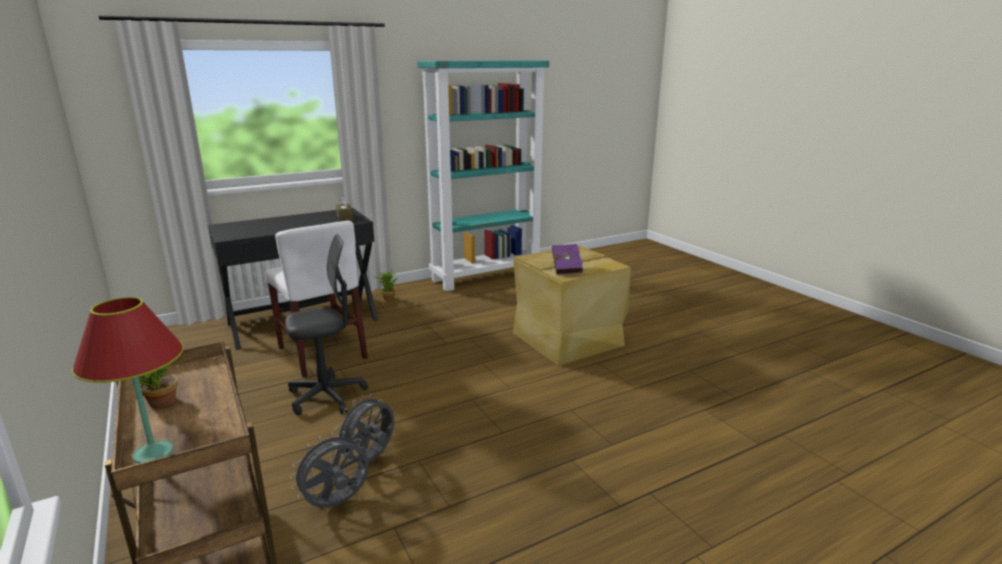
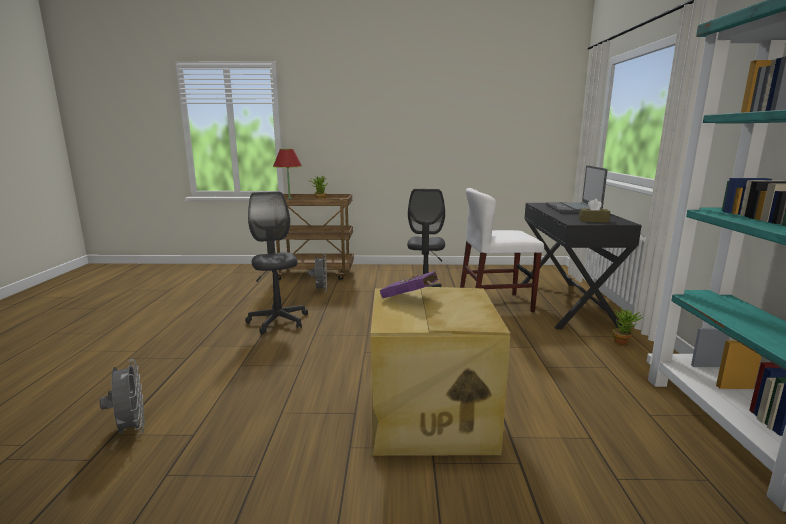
camera: 120 degrees right, 5 degrees down
(269, 224) = (573, 209): none -> laptop
(370, 460) = (342, 300): grey fan -> grey fan (131, 430)
(494, 480) = (278, 321): none -> grey office chair

